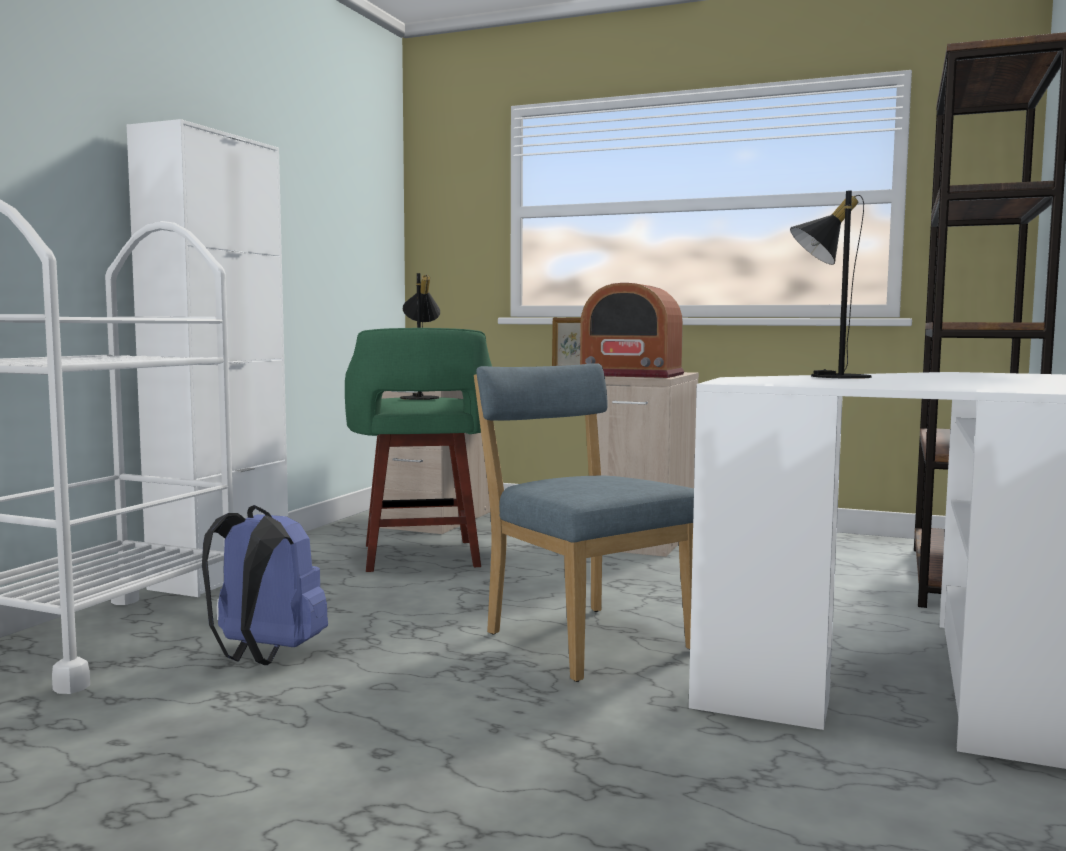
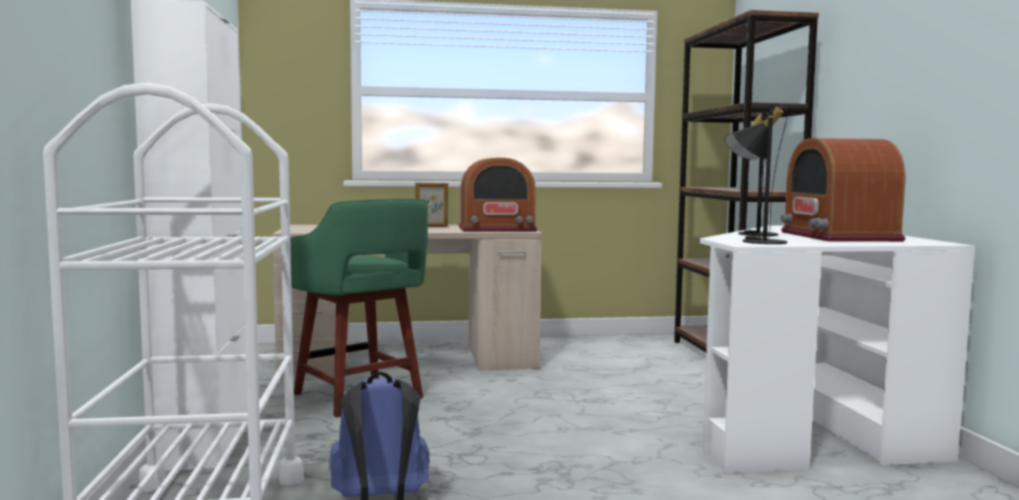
camera: 30 degrees left, 0 degrees up
(420, 397) = (356, 257): black table lamp -> black table lamp (757, 241)
(582, 639) = (588, 440): blue chair -> none
(958, 382) = (838, 236): none -> radio

